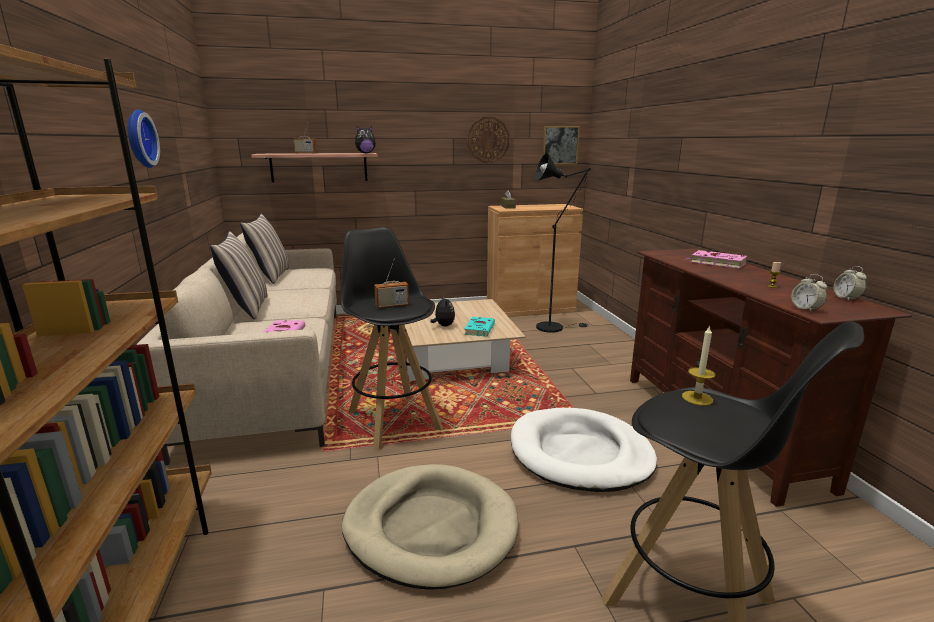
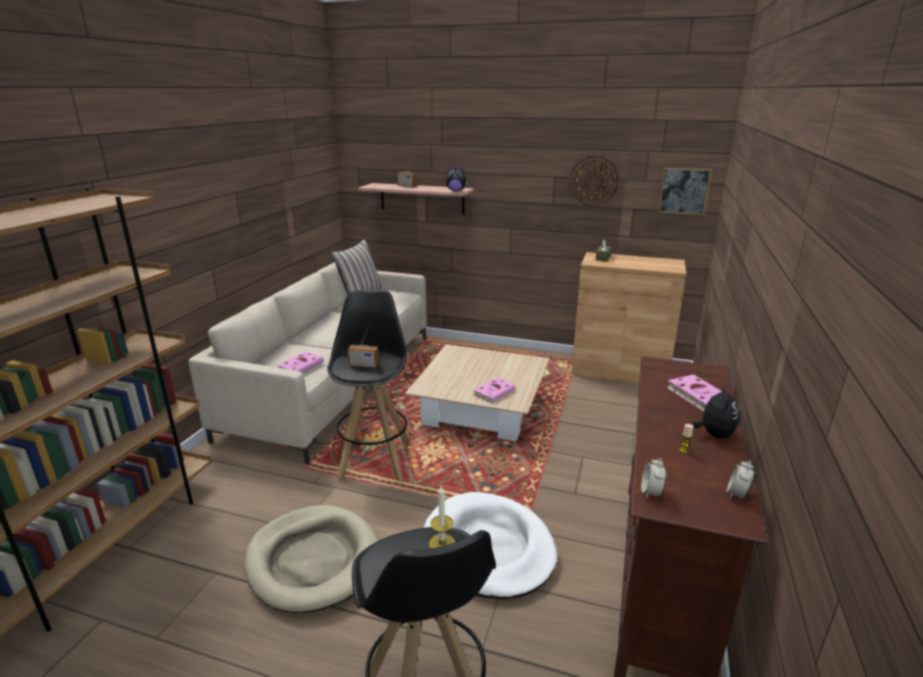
camera: 30 degrees right, 5 degrees up
(138, 139) = (229, 197): wall clock -> none
(247, 308) = (308, 331): pillow -> none
(443, 325) = (467, 380): plush toy -> plush toy (714, 434)
(479, 329) = (494, 392): turquoise book -> pink book
(554, 327) = (620, 402): black floor lamp -> none

